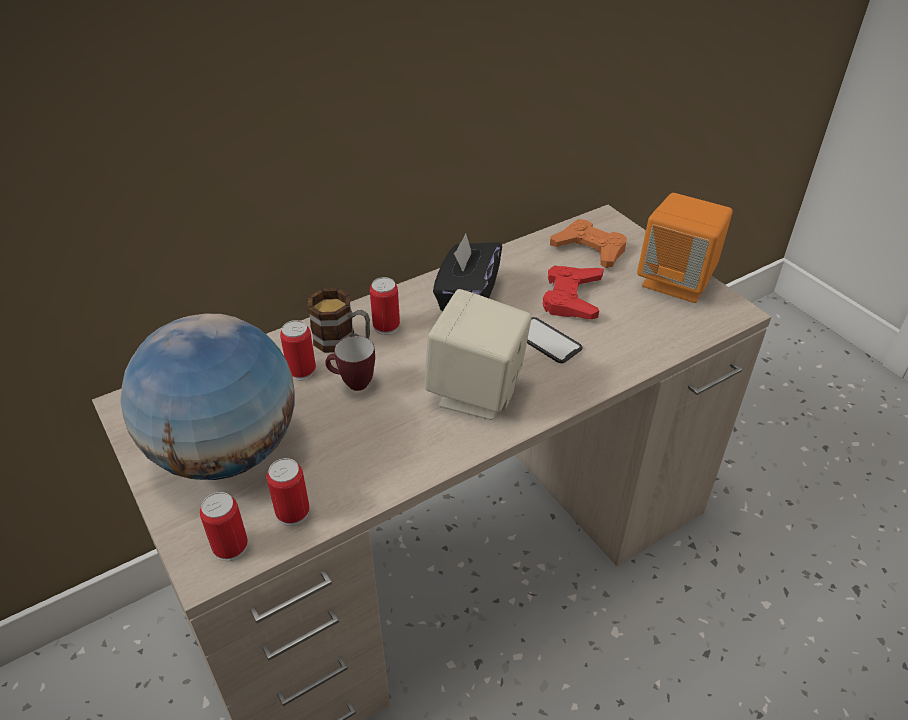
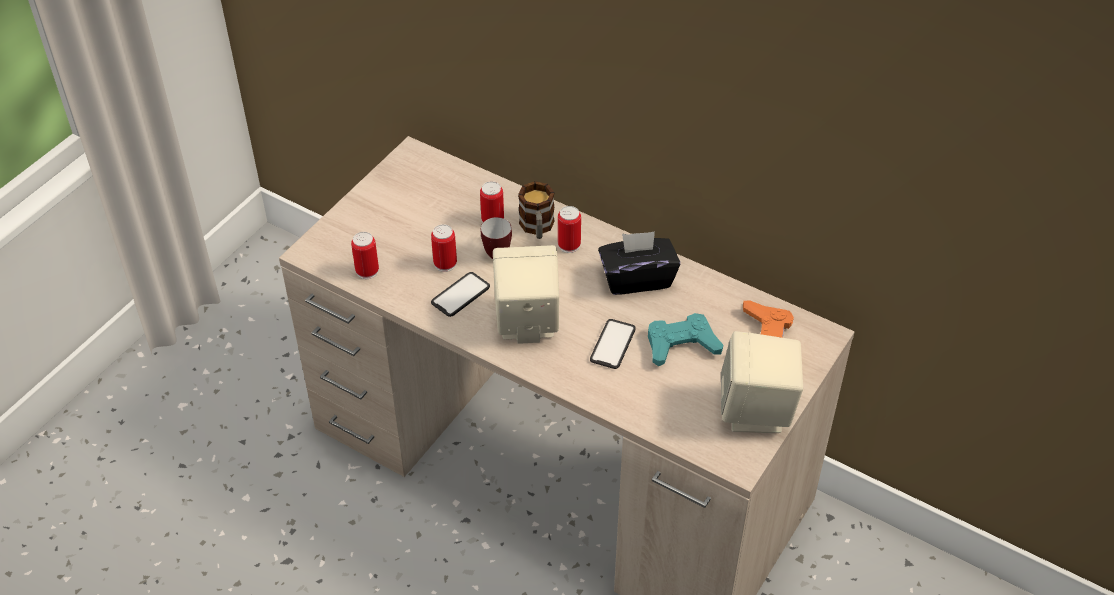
camera: 65 degrees right, 5 degrees up
(225, 452) = (398, 218): globe -> none
(230, 547) = (328, 255): can -> can (445, 263)
(399, 434) = (460, 295): none -> phone
(572, 297) = (681, 344): red game controller -> turquoise game controller
(676, 281) = (756, 411): orange speaker -> beige speaker

